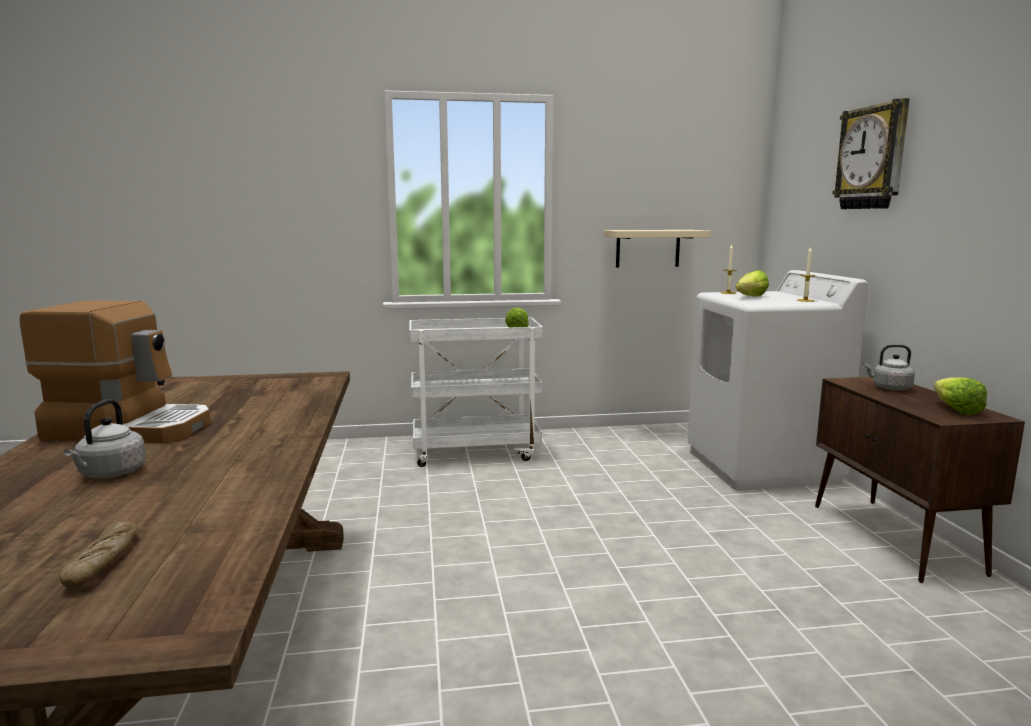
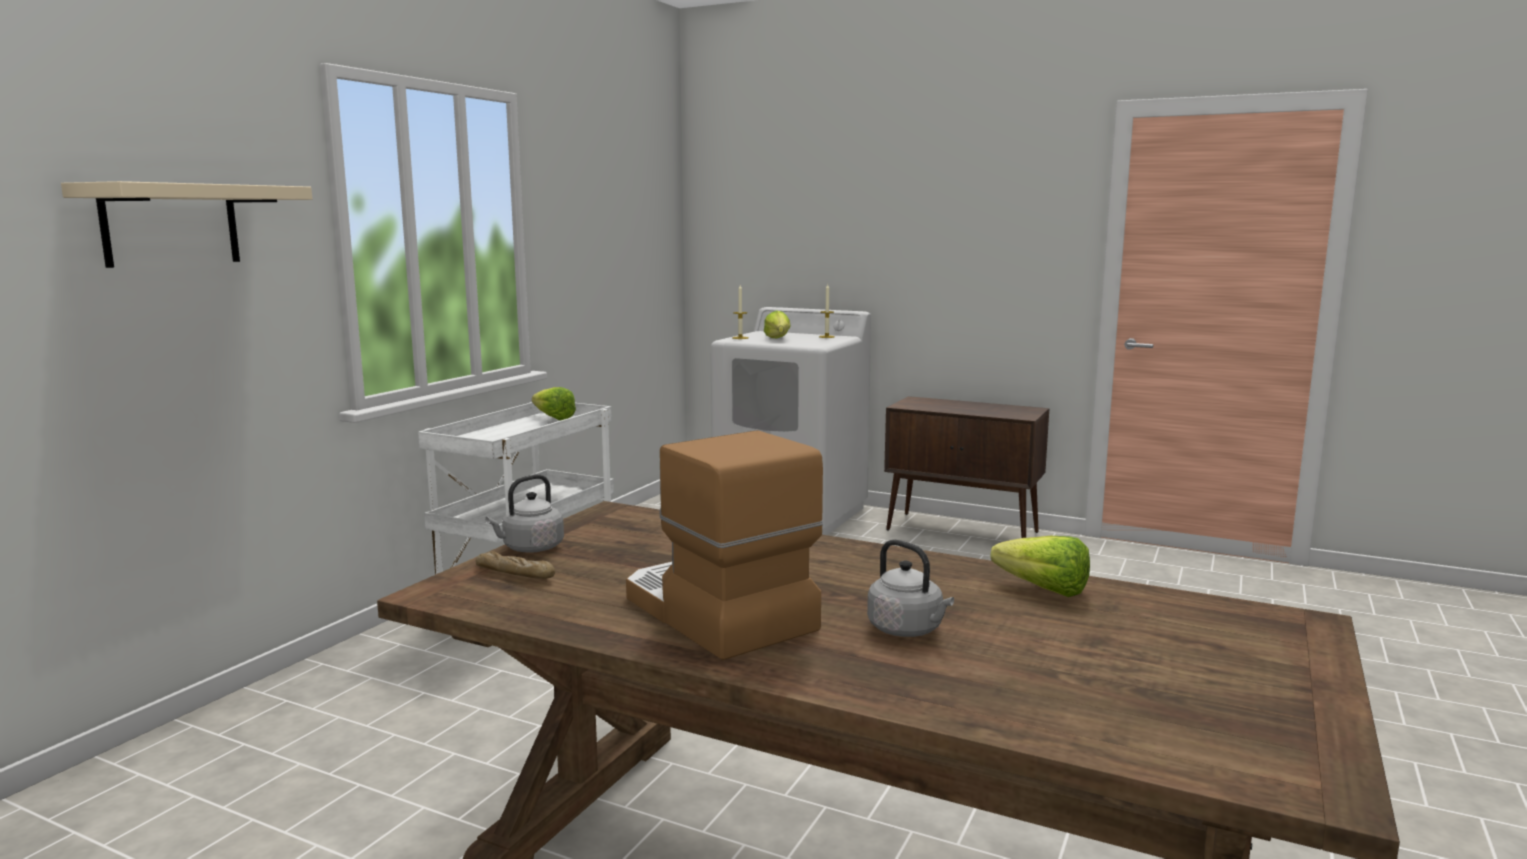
camera: 55 degrees left, 0 degrees up
(103, 562) = (1164, 640): bread -> bread (515, 574)
(131, 428) = (715, 613): coffee machine -> coffee machine turned 75 degrees counterclockwise
(647, 248) = (606, 293): beige shelf -> beige shelf (171, 225)
(872, 158) = (851, 197): wall clock -> none
(889, 388) = (939, 404): grey kettle -> grey kettle (530, 548)
(953, 409) = (1006, 409): lettuce -> lettuce (1036, 588)

